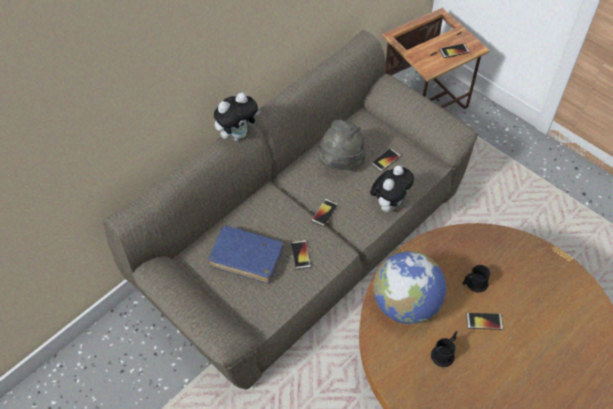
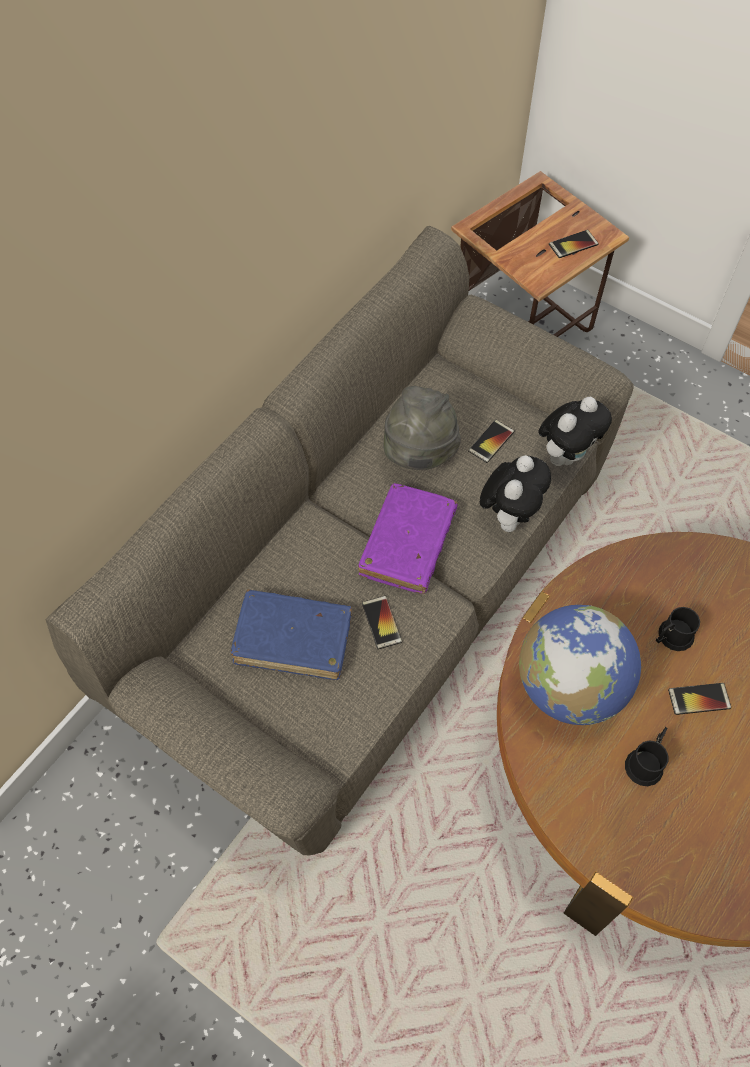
camera: 10 degrees left, 5 degrees up
(238, 134) = (253, 435): plush toy -> plush toy (566, 454)
(324, 212) = (407, 544): phone -> purple book

